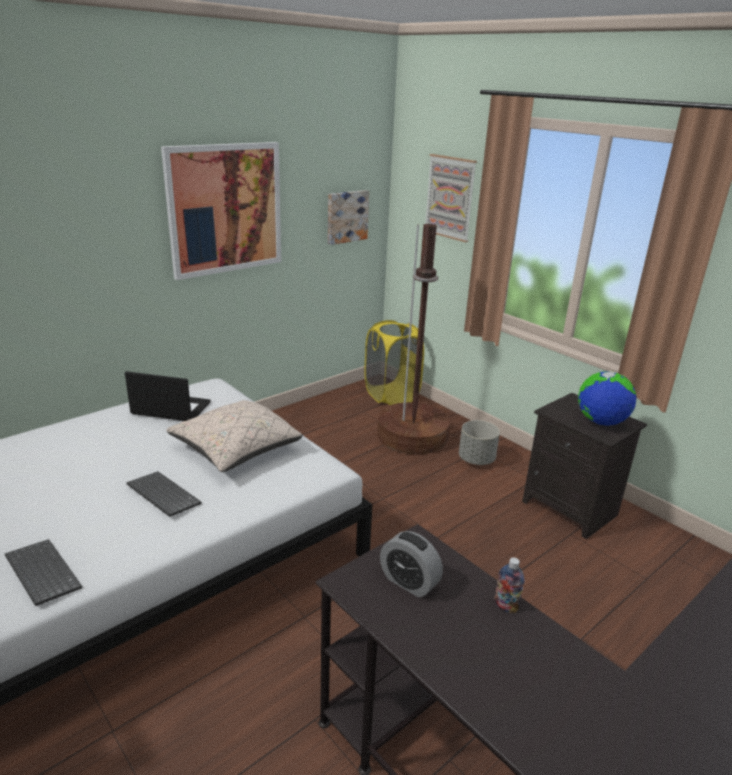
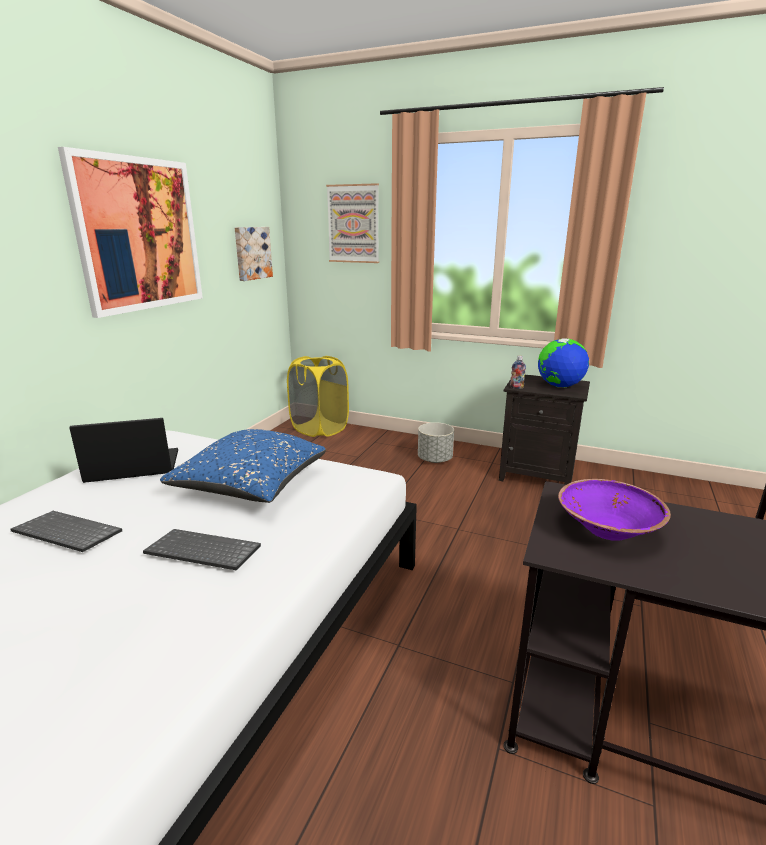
camera: 25 degrees left, 5 degrees down
(40, 573) = (92, 707): keyboard -> keyboard (65, 534)
(235, 450) = (250, 485): beige pillow -> blue pillow
(409, 582) = (608, 529): alarm clock -> purple bowl
(412, 436) = (366, 455): brown floor lamp -> none
(505, 607) = (709, 521): bottle -> bottle (516, 387)

